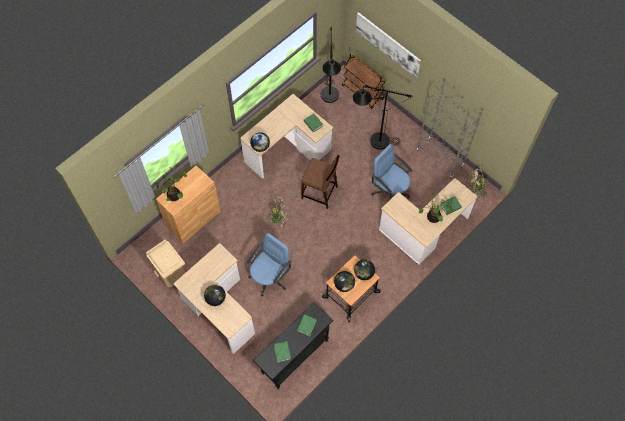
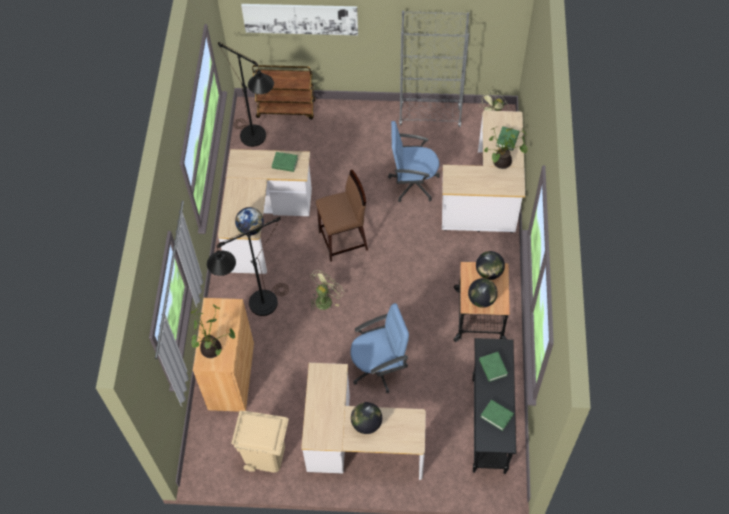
camera: 40 degrees left, 5 degrees down
(269, 277) = (379, 367): blue office chair -> blue office chair turned 75 degrees clockwise
(374, 141) = (347, 148): black floor lamp -> black floor lamp (256, 308)

